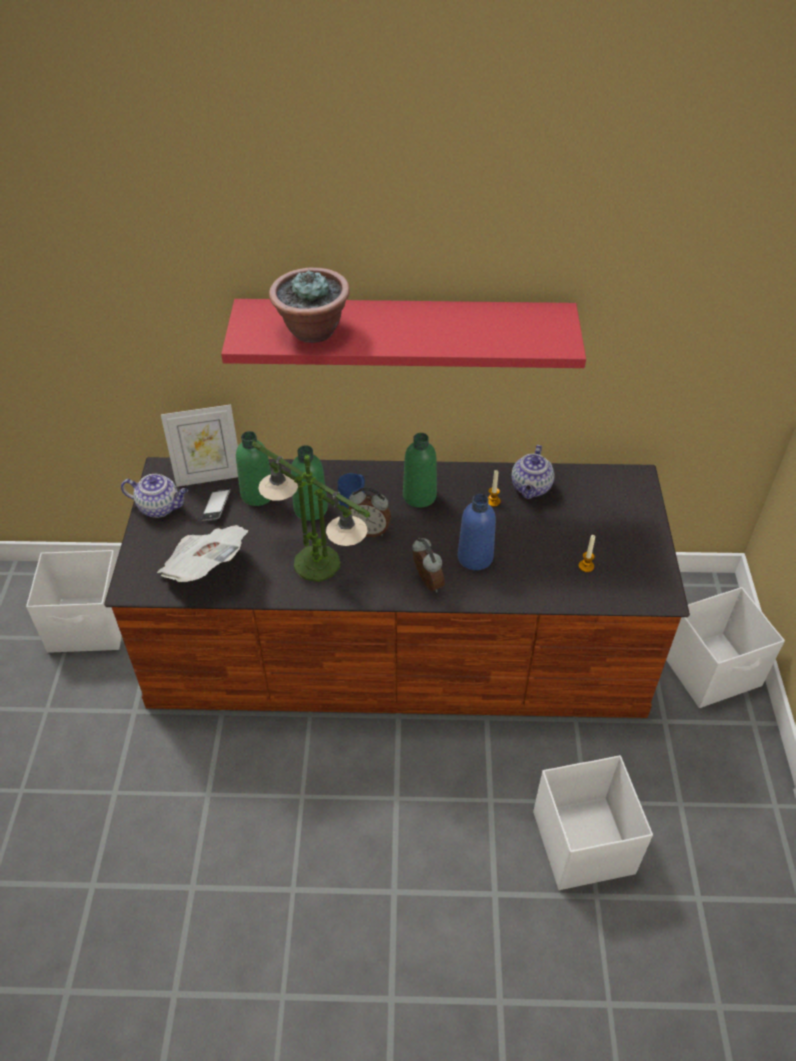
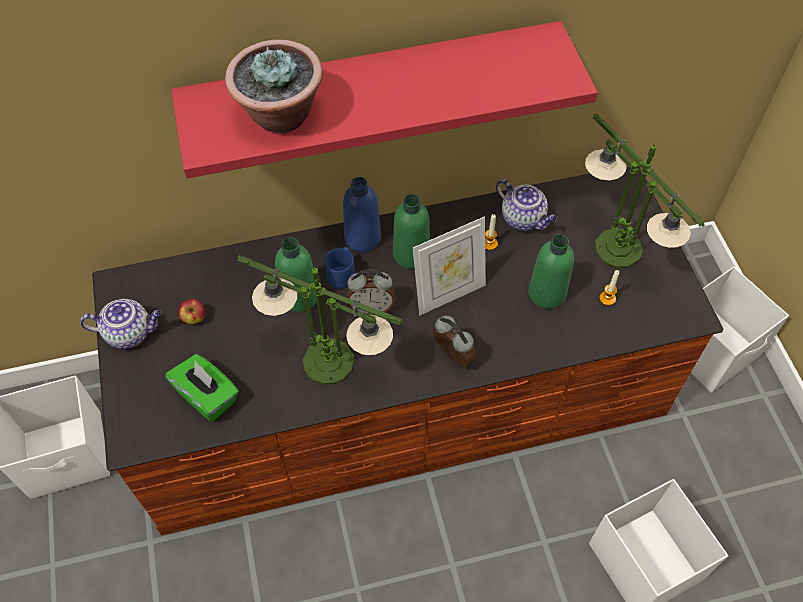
camera: 15 degrees left, 10 degrees up
(205, 568) = (207, 396): newspaper -> green tissue box
(209, 476) = (173, 281): picture frame -> picture frame (448, 294)
(216, 507) = (194, 318): phone -> apple
(257, 494) = (235, 292): green bottle -> green bottle (547, 293)
(475, 557) = (492, 314): blue bottle -> blue bottle (362, 238)
(531, 488) = (523, 219): teapot -> teapot turned 45 degrees counterclockwise
(610, 528) = (617, 248): none -> table lamp

